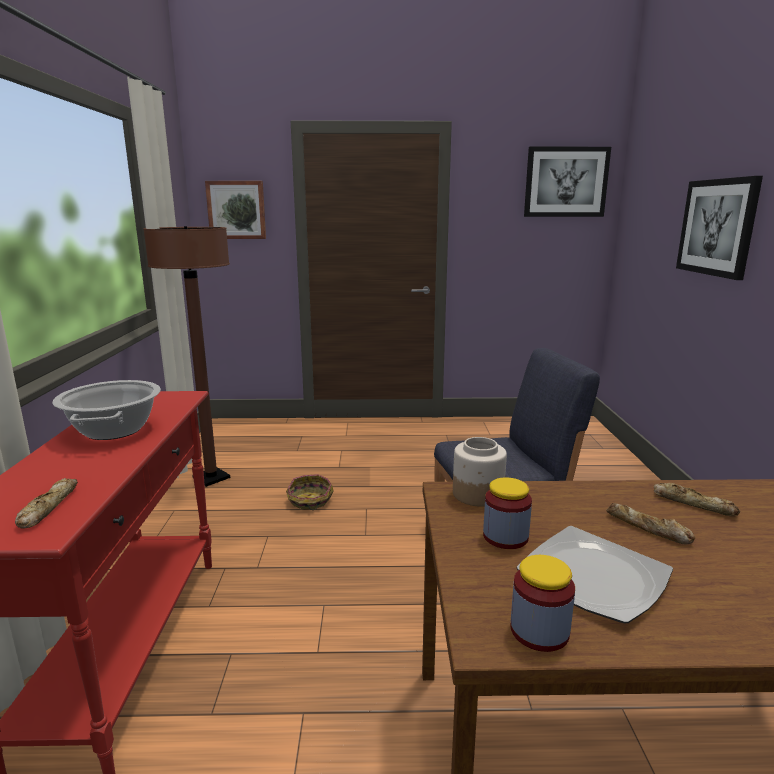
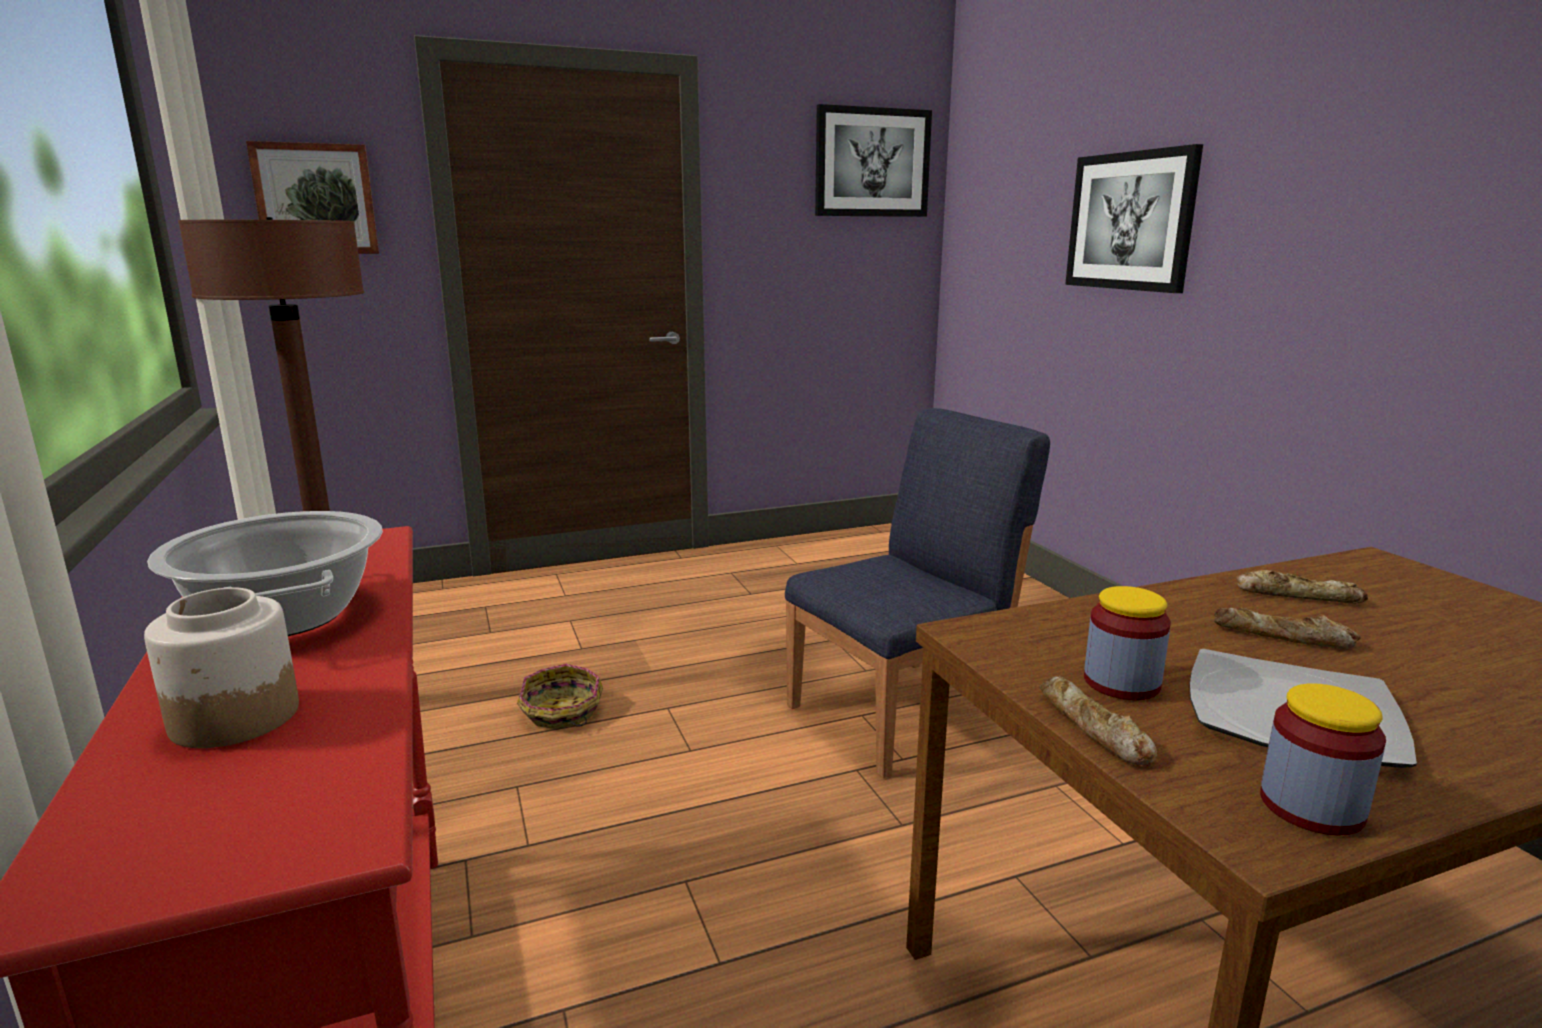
camera: 20 degrees left, 0 degrees up
(48, 508) = (289, 787): bread -> bread (1092, 729)
(477, 494) = (1016, 629): jar -> jar (233, 717)

